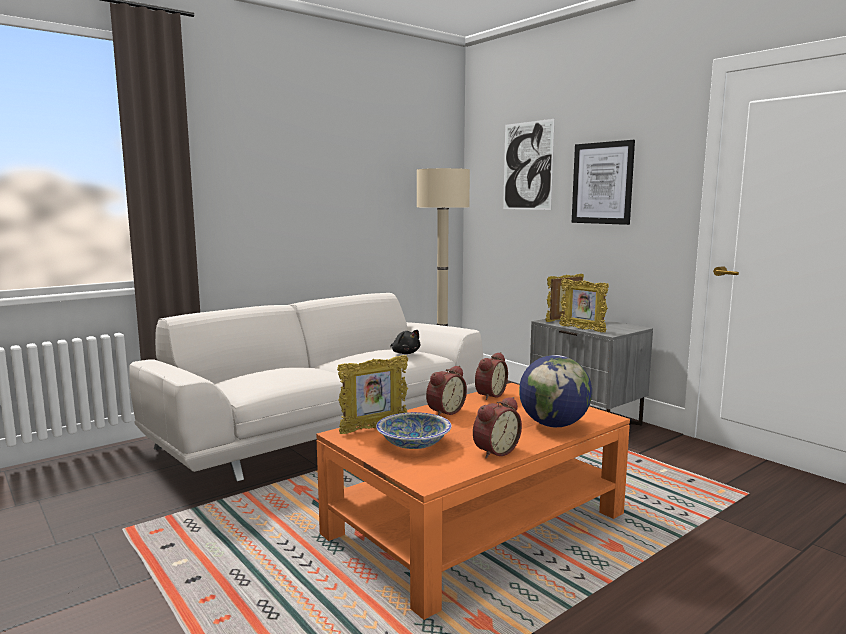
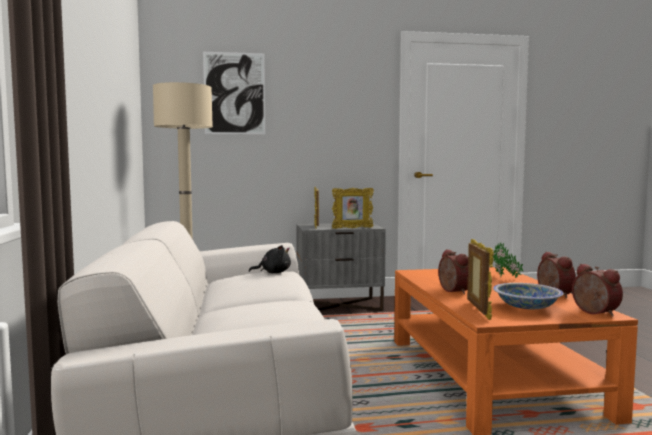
camera: 60 degrees left, 5 degrees down
(489, 395) = (421, 278): alarm clock -> alarm clock (593, 313)
(553, 425) = (505, 278): globe -> potted plant
(602, 183) = (318, 112): picture -> none

